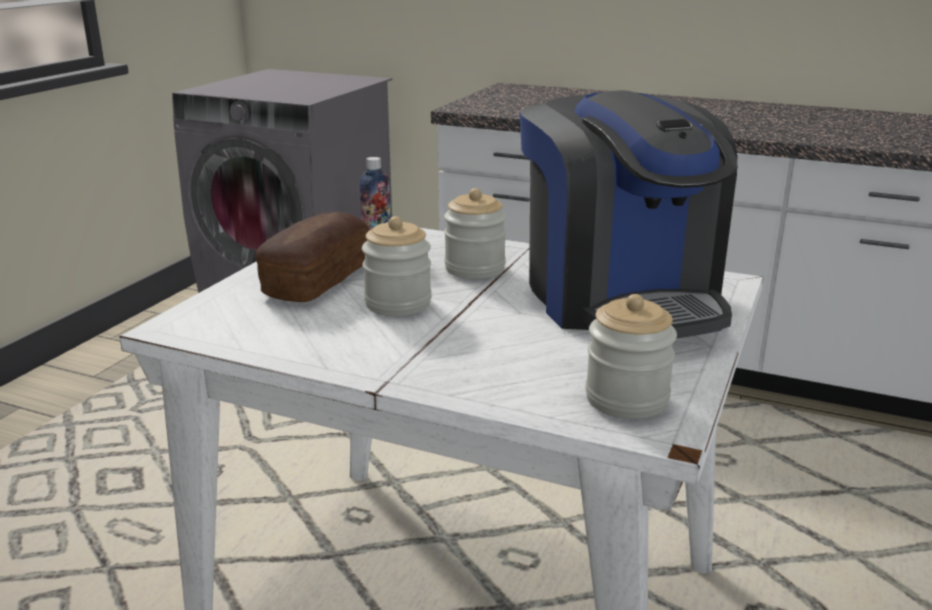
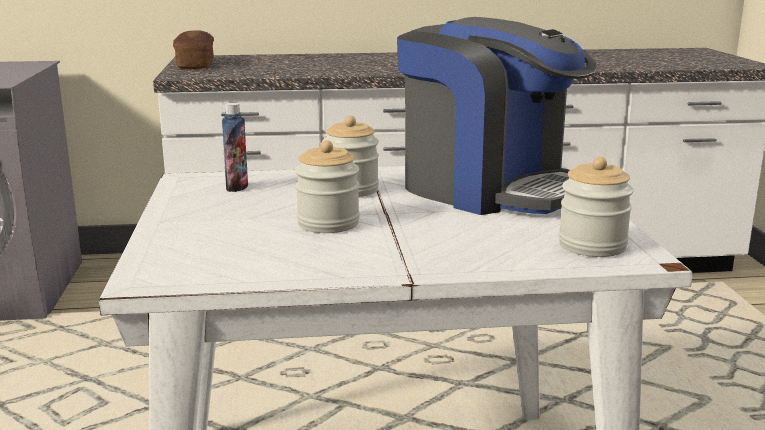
camera: 30 degrees left, 5 degrees down
(317, 280) = (227, 221): bread -> bread (195, 65)

